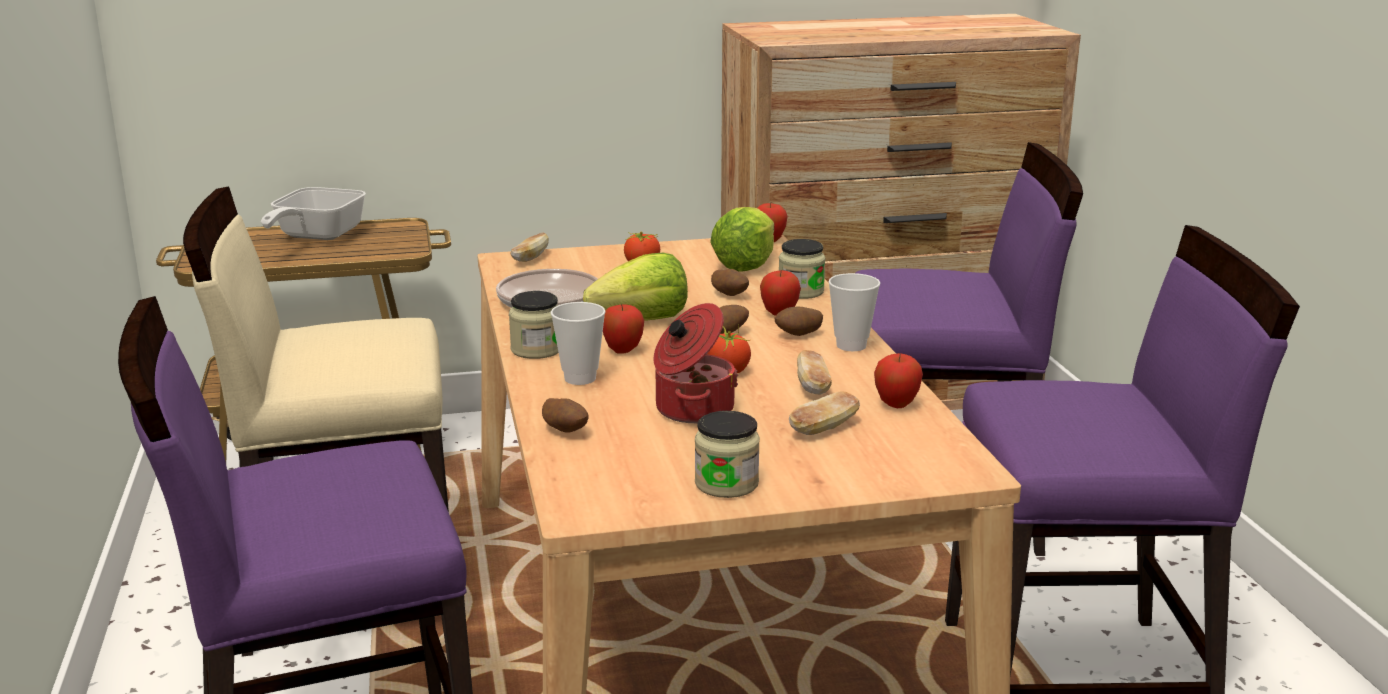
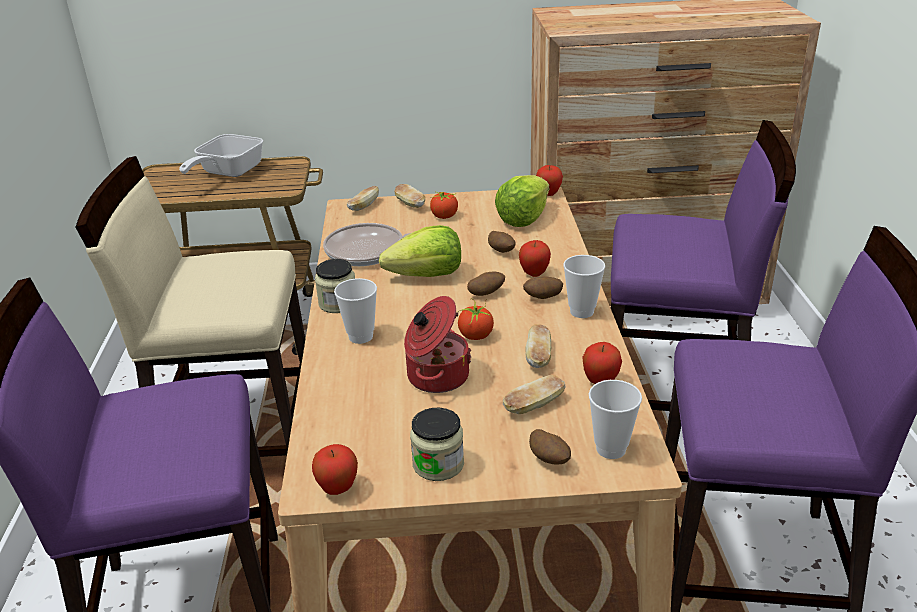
camera: 10 degrees right, 10 degrees up
(565, 431) = (332, 395): potato -> potato (549, 460)
(592, 255) = (410, 204): none -> bread
(623, 351) = (402, 308): apple -> apple (338, 489)
(801, 291) = (558, 249): jar -> none
(929, 460) = (611, 449): none -> cup

